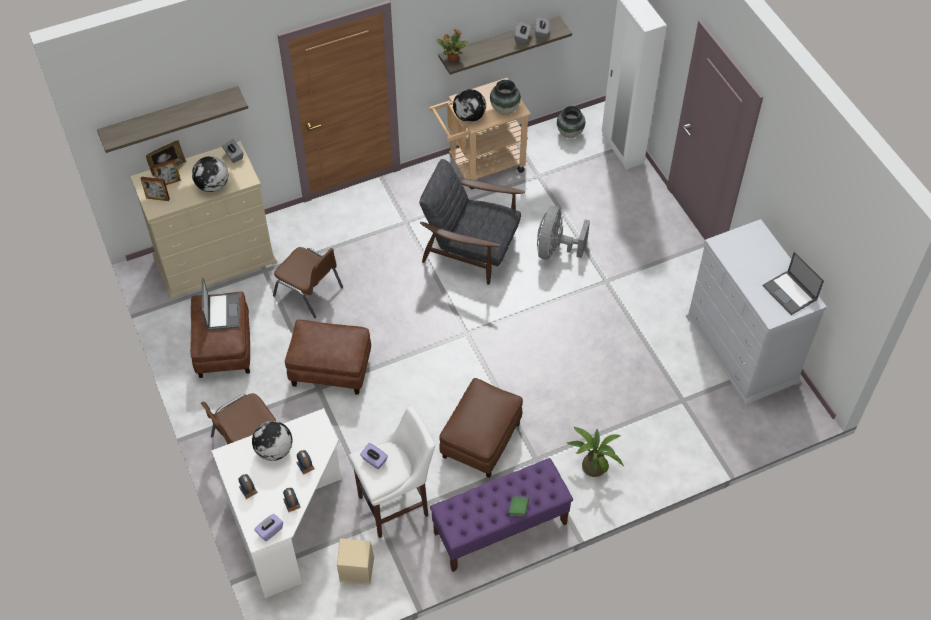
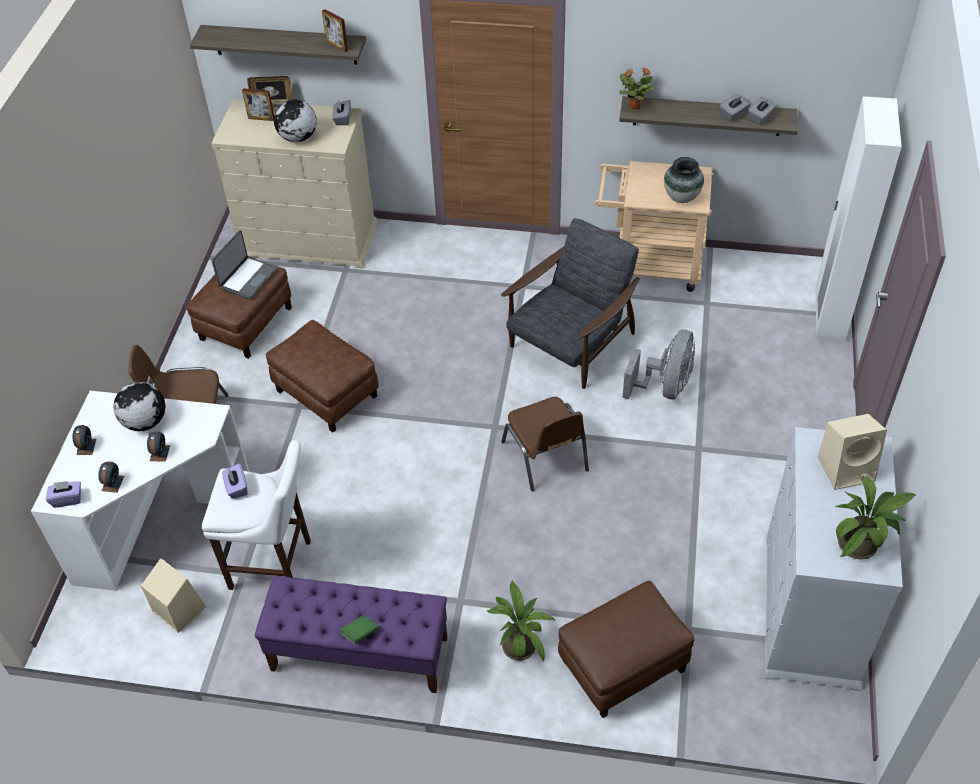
camera: 35 degrees right, 5 degrees down
(158, 198) = (238, 128): picture frame -> picture frame (337, 46)
(309, 292) = (370, 309): brown chair -> brown chair (546, 457)
(469, 117) = (635, 189): globe -> none
(471, 248) = (571, 343): grey armchair -> grey armchair turned 75 degrees clockwise
(480, 440) = (418, 546): brown ottoman -> brown ottoman (622, 664)
(555, 249) = (665, 387): grey fan -> grey fan turned 150 degrees clockwise
(570, 133) = (778, 275): vase -> none
(751, 251) = (847, 468): none -> beige speaker
(790, 293) = (862, 544): laptop -> potted plant

